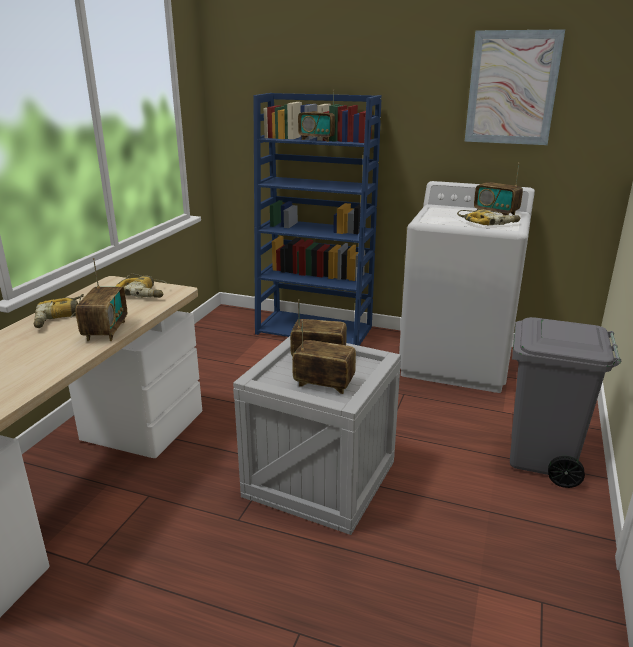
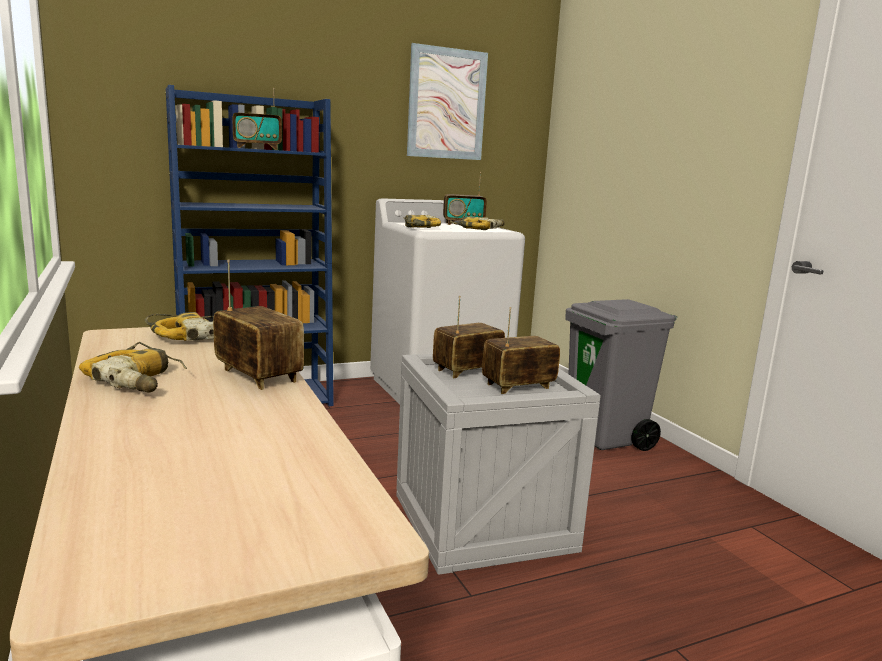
camera: 45 degrees left, 10 degrees down
(433, 215) = (419, 227): none -> power drill

